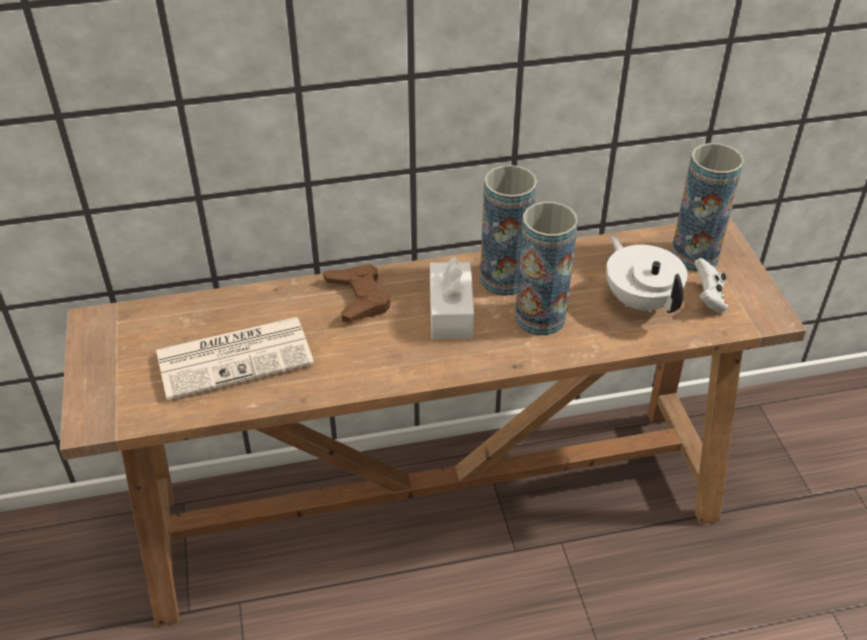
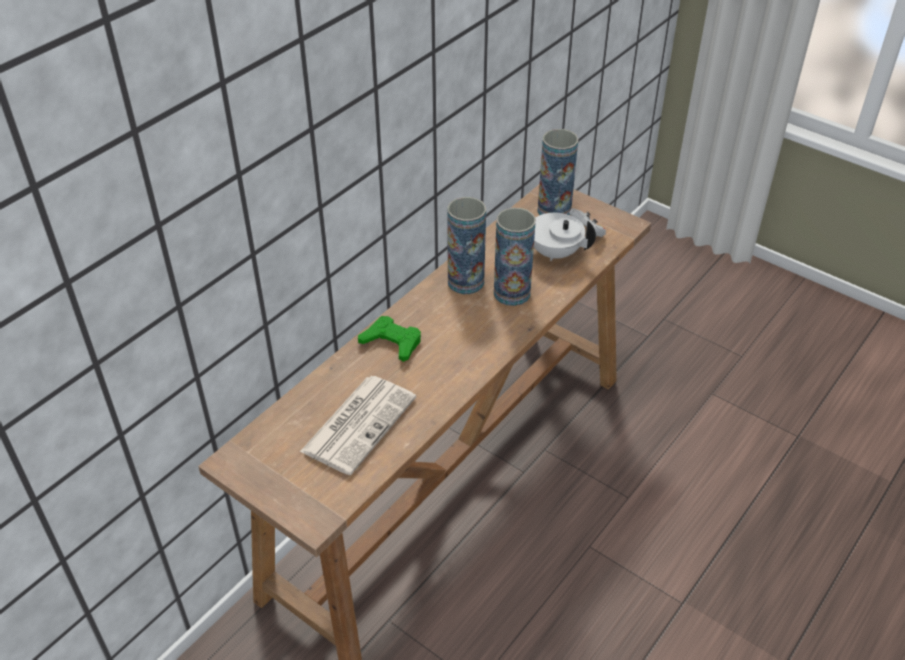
camera: 40 degrees left, 0 degrees up
(359, 297) = (392, 342): brown game controller -> green game controller
(451, 312) = (458, 319): white tissue box -> none

